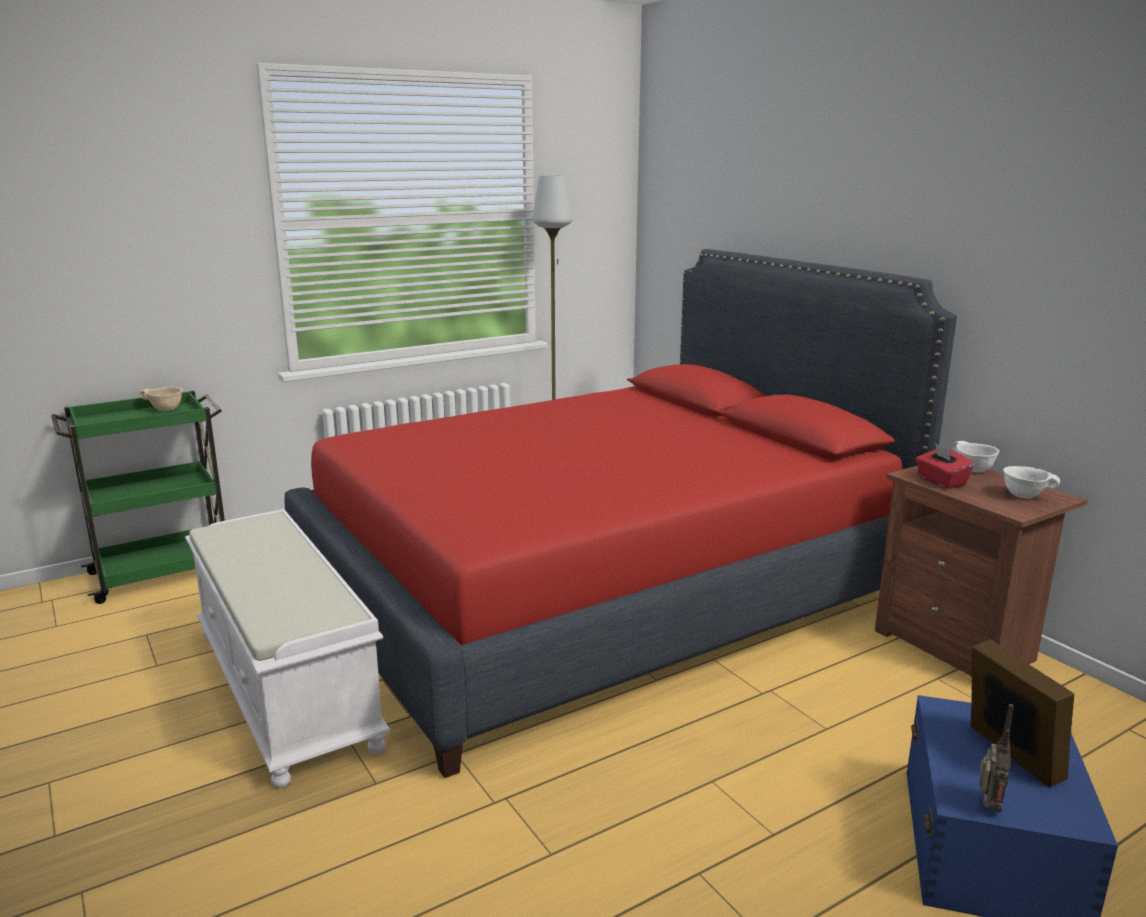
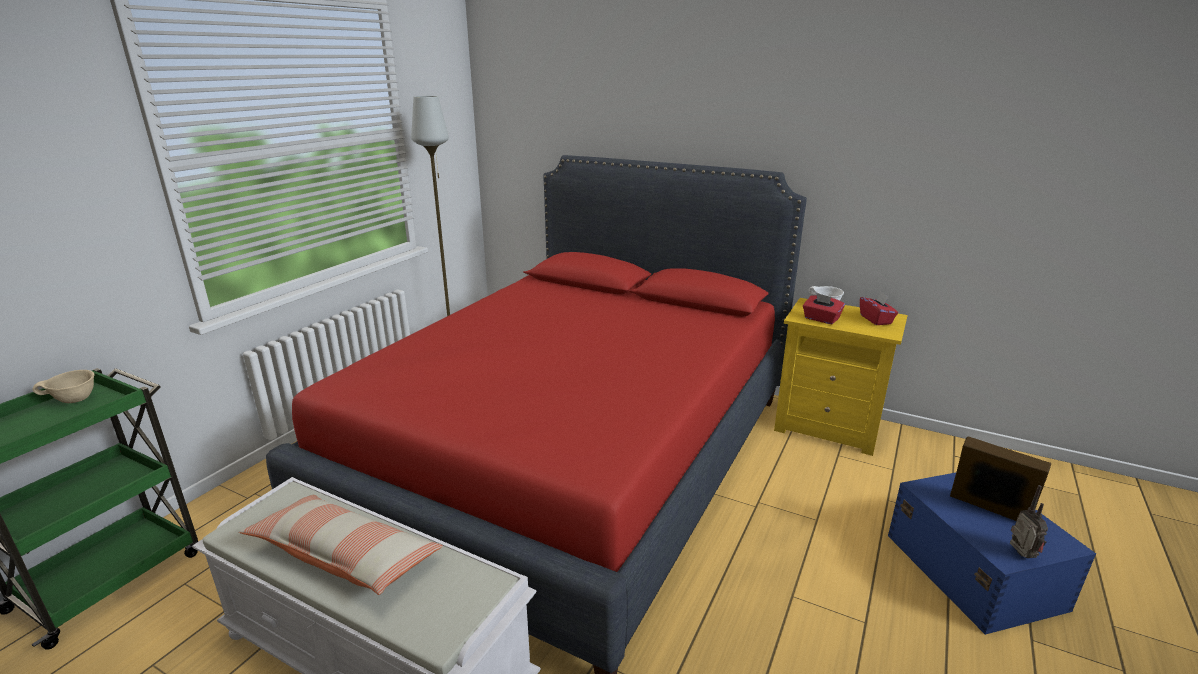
camera: 30 degrees left, 5 degrees up
(265, 566) = (345, 556): none -> pillow
(959, 647) = (828, 427): brown nightstand -> yellow nightstand
(1024, 496) = (876, 320): white bowl -> red tissue box

